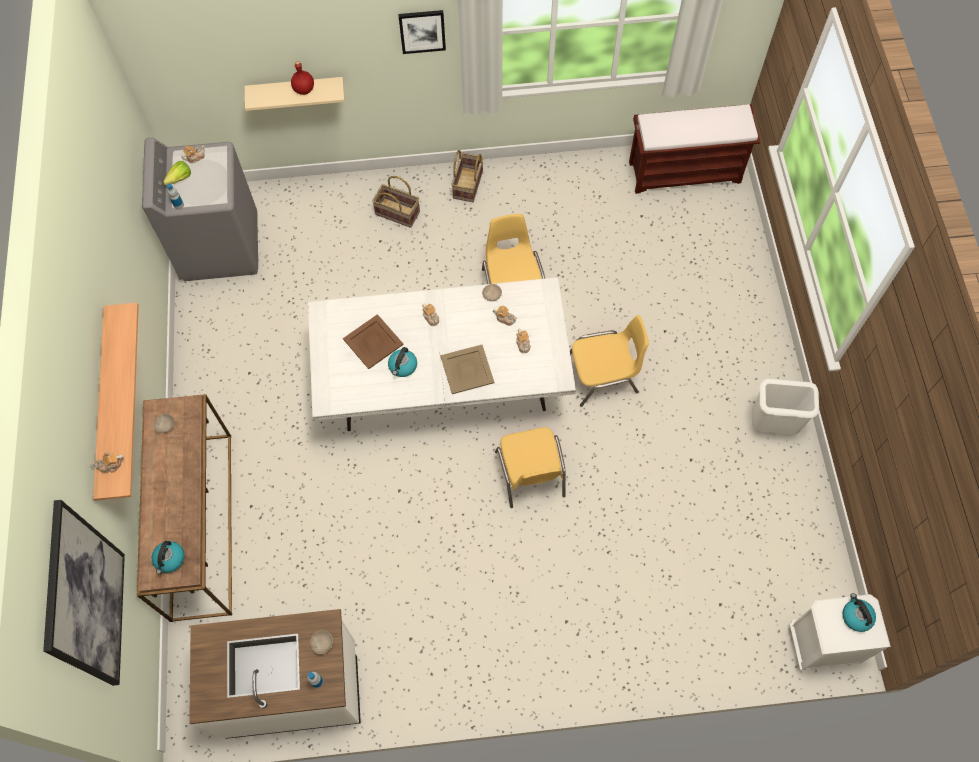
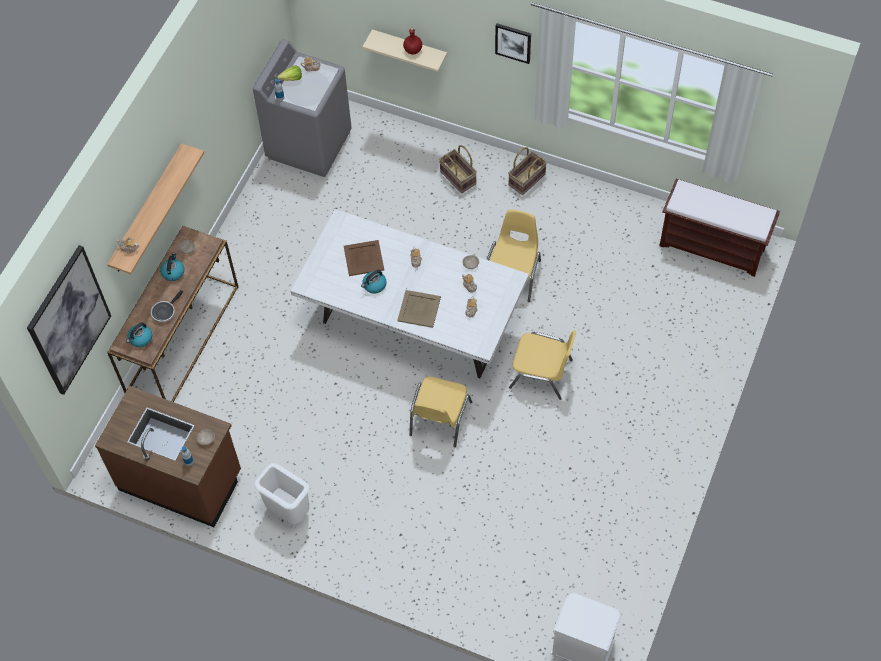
camera: 30 degrees right, 5 degrees down
(181, 512) = (165, 312): none -> frying pan
(292, 688) = (181, 480): white counter -> brown counter
(772, 426) = (651, 475): white trash can -> white trash can (287, 511)
(856, 616) = (595, 617): kettle -> kettle (173, 272)

